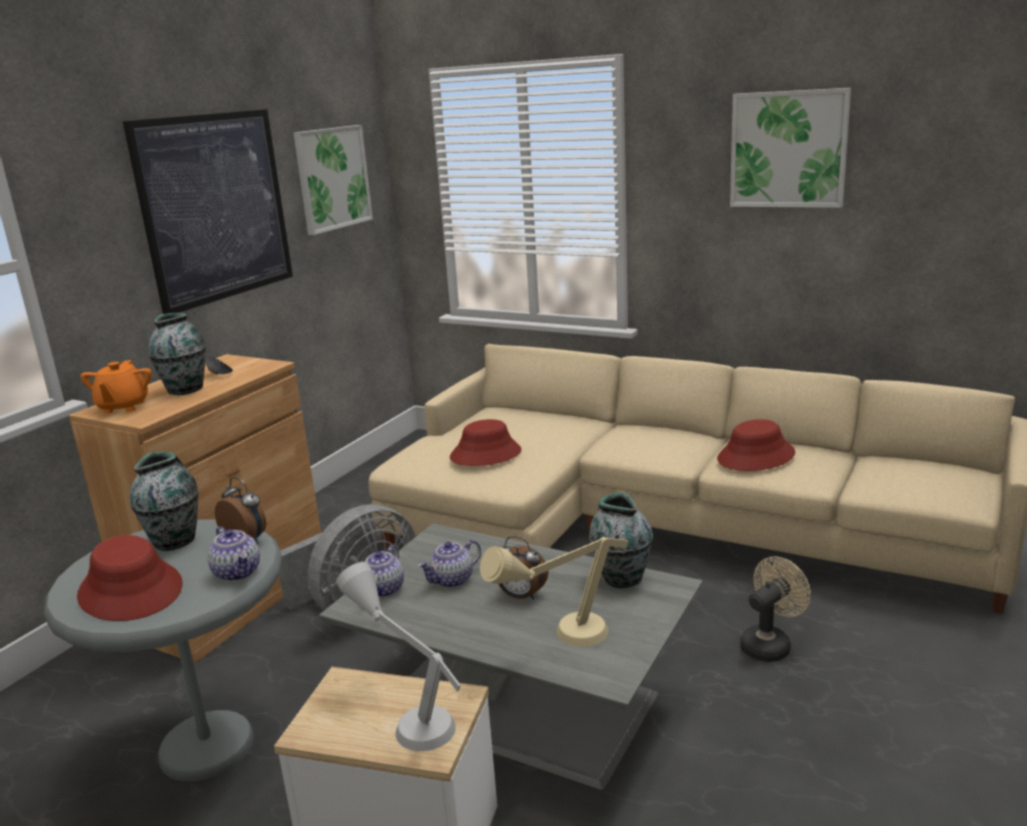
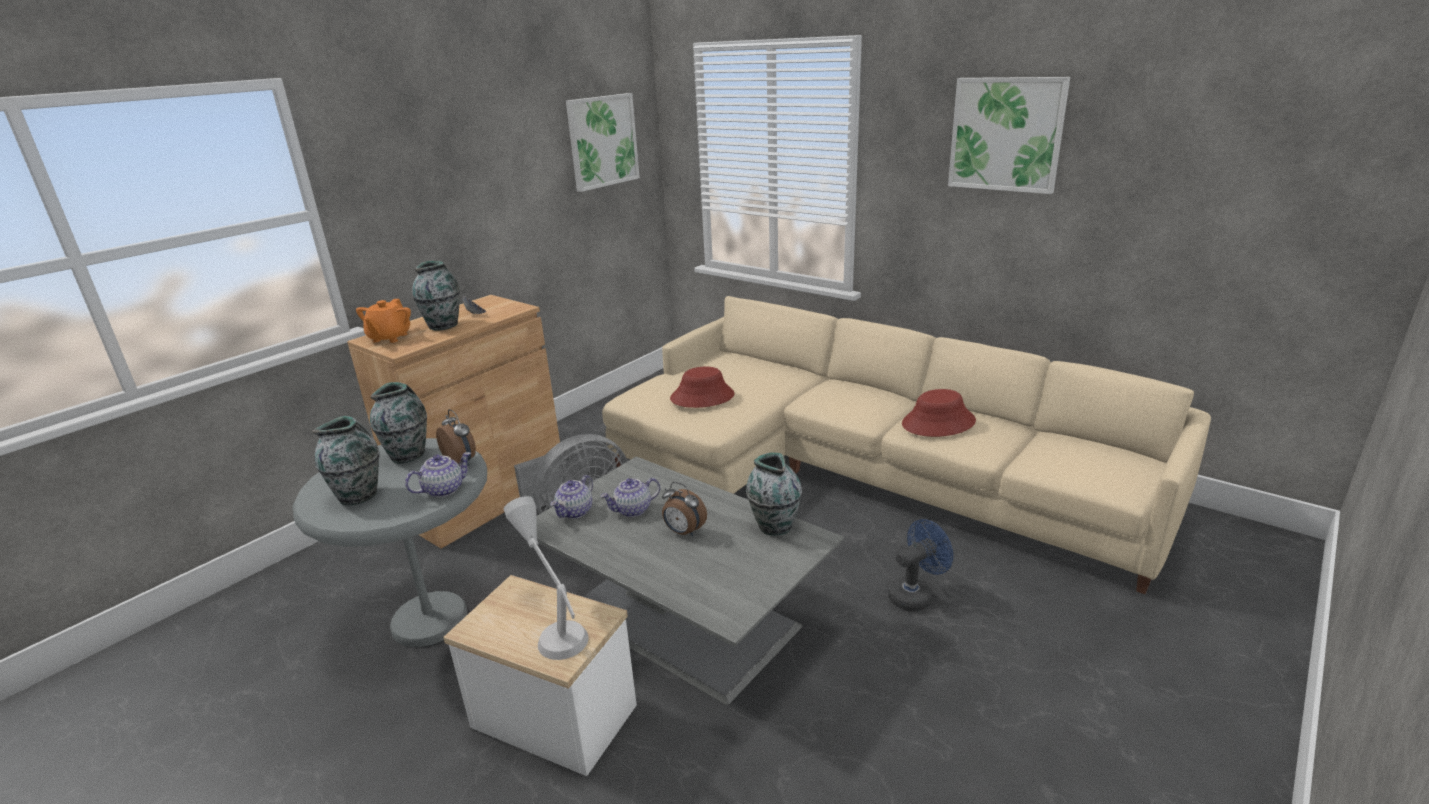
camera: 10 degrees right, 5 degrees up
(131, 590) = (359, 495): red hat -> vase
(215, 208) = (489, 167): picture -> none
(238, 572) = (444, 489): teapot -> teapot turned 105 degrees counterclockwise
(559, 641) = (700, 577): beige table lamp -> none
(770, 644) = (915, 595): beige fan -> blue fan

